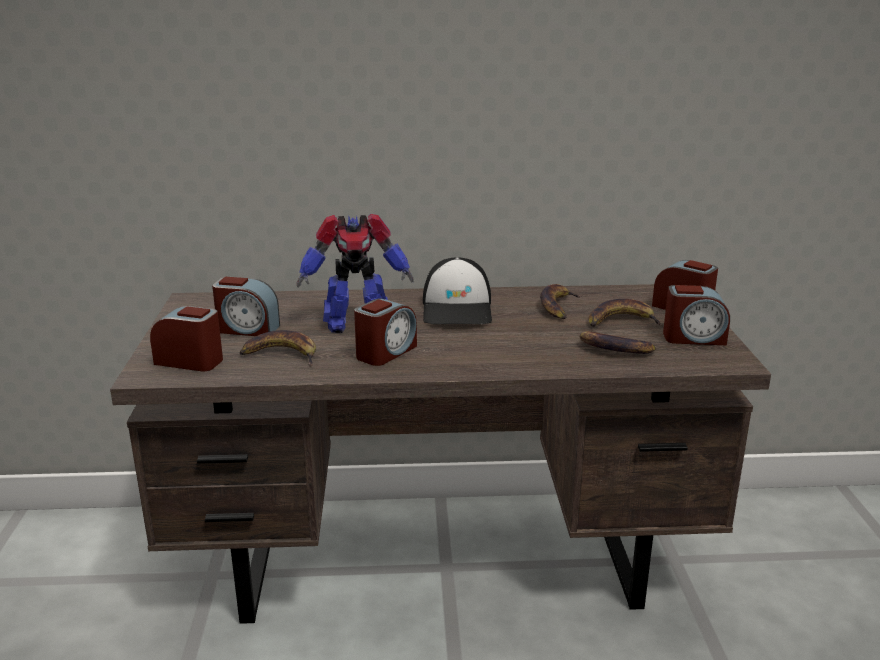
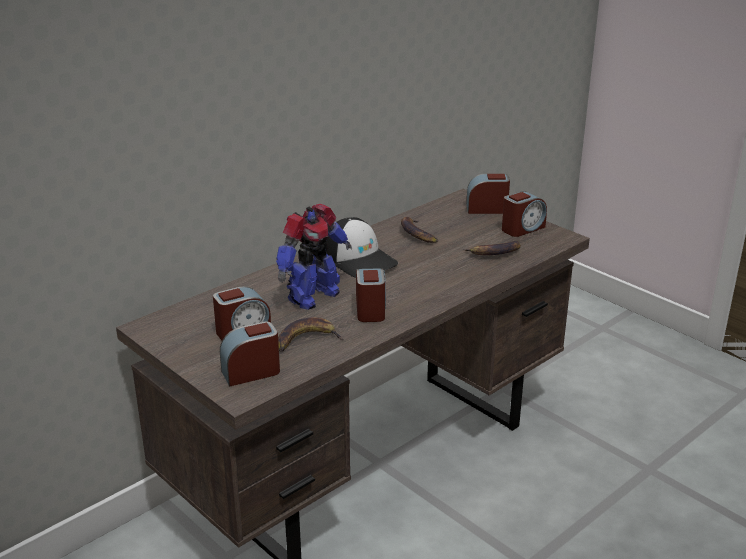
camera: 40 degrees left, 5 degrees up
(621, 321) = (468, 231): banana -> none

